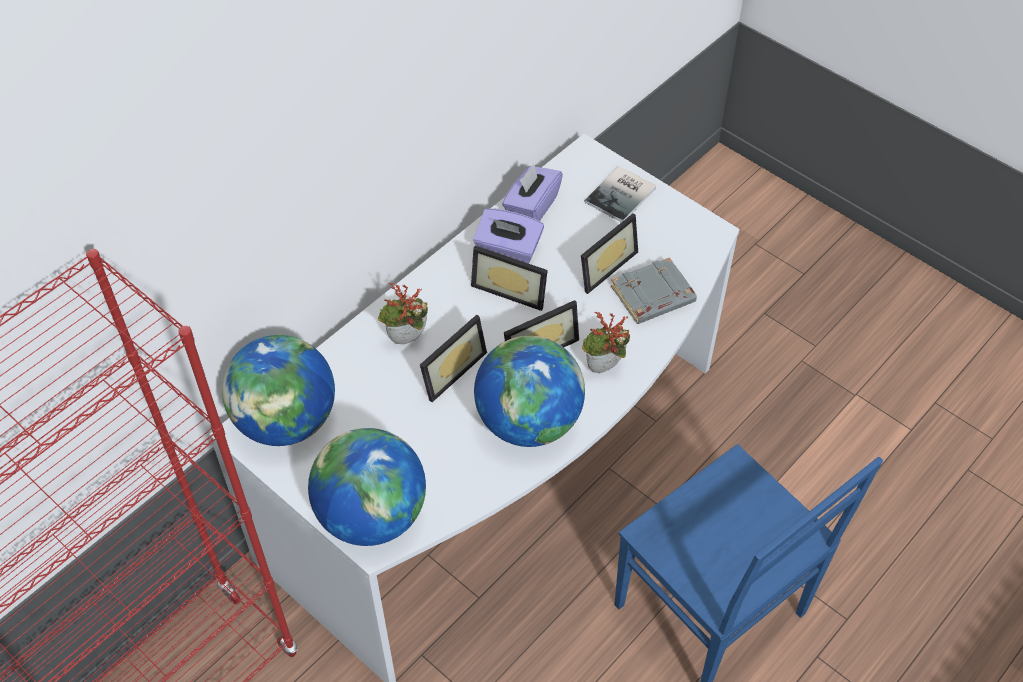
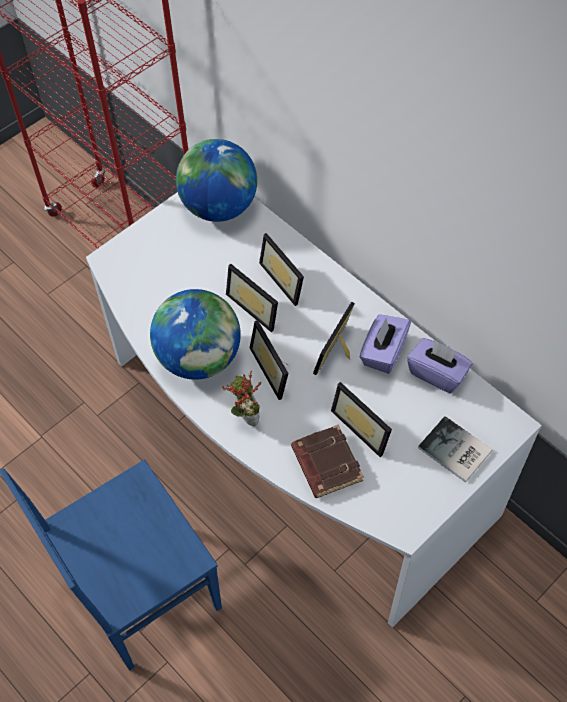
camera: 95 degrees right, 5 degrees up
(372, 515) = (131, 258): globe -> none
(407, 342) = (286, 279): potted plant -> picture frame
(652, 296) = (325, 464): grey book -> brown book

